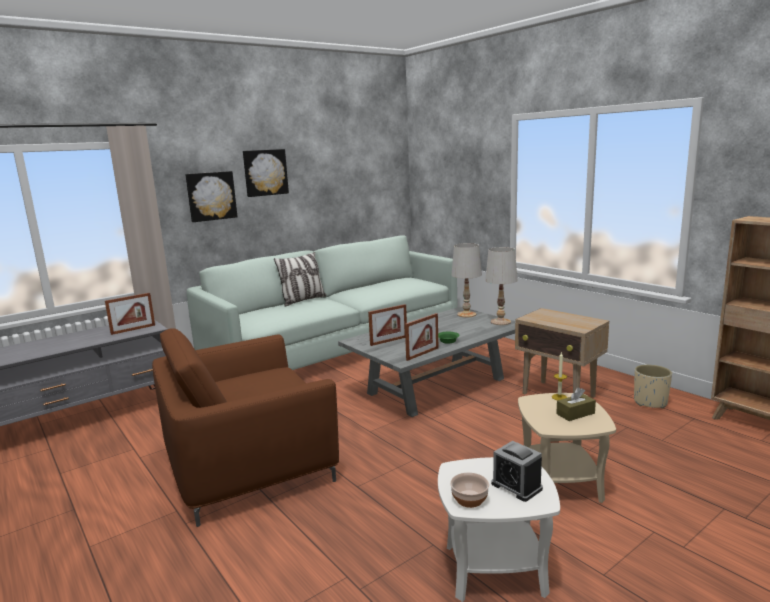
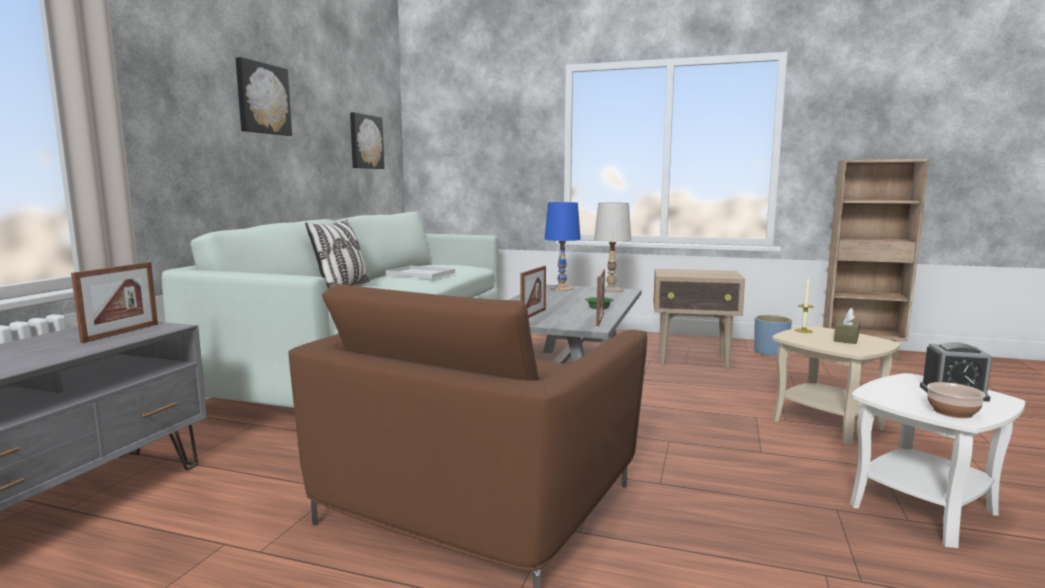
camera: 35 degrees left, 5 degrees down
(211, 196) = (193, 119): picture -> picture (365, 142)
(372, 290) = (422, 273): none -> white tray
(466, 314) = (561, 288): white table lamp -> blue table lamp
(650, 402) = (770, 352): beige planter -> blue planter

